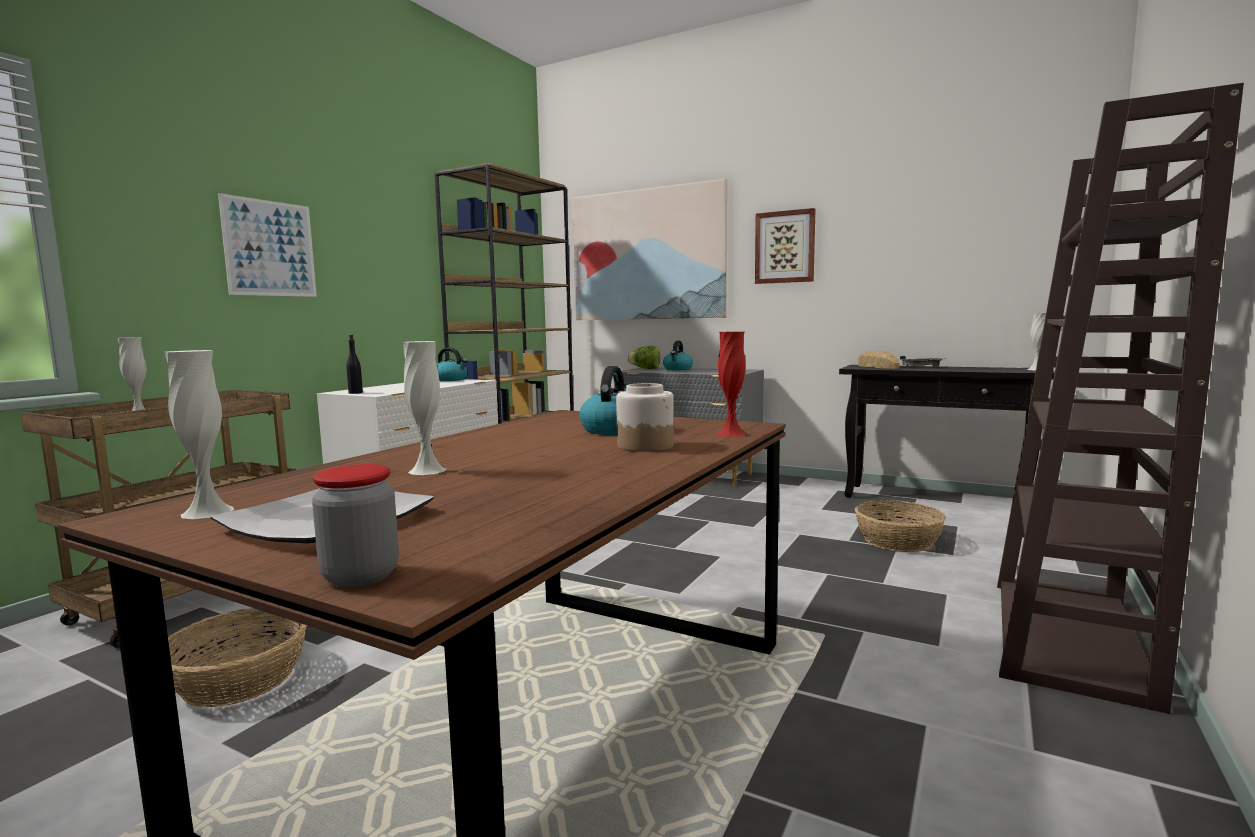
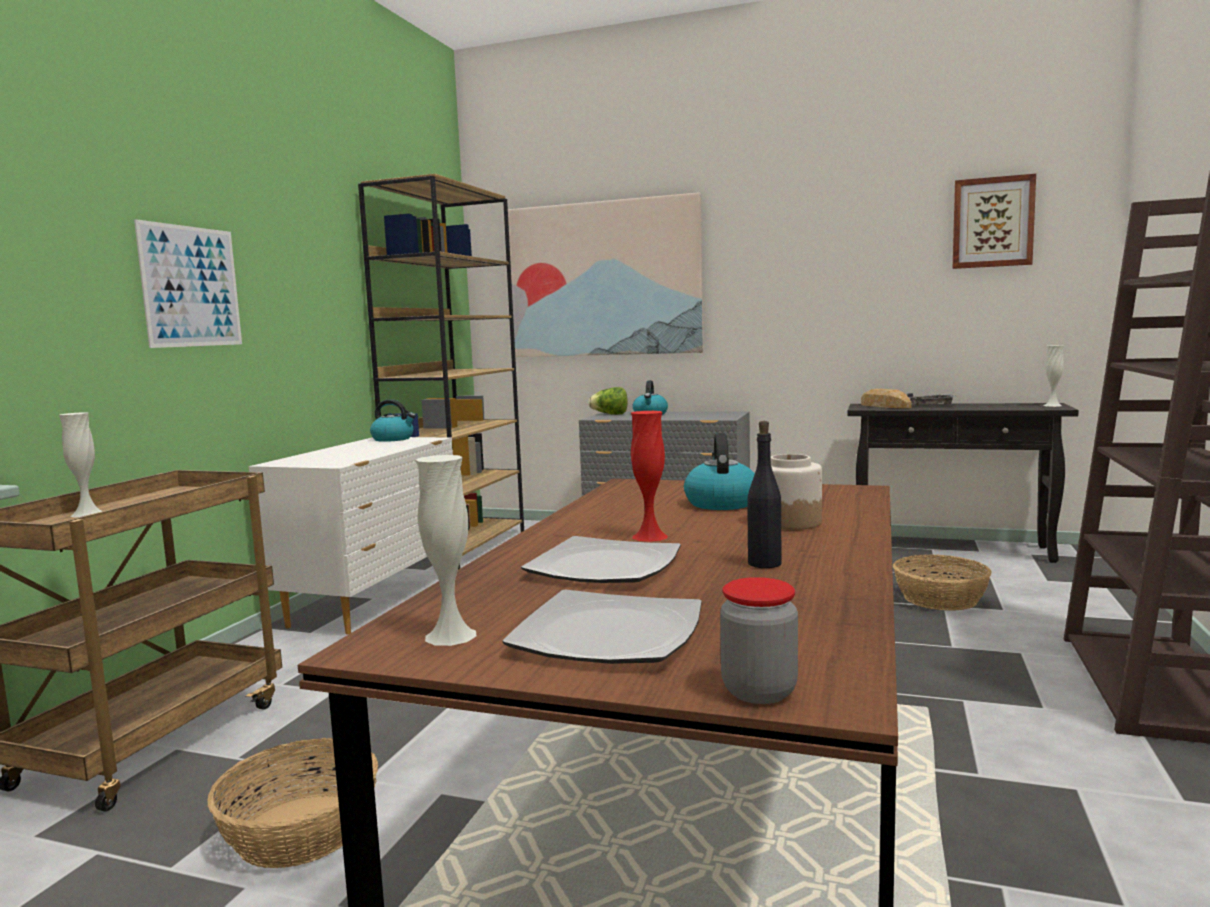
camera: 10 degrees left, 0 degrees up
(355, 393) = (302, 463): black bottle -> black bottle (764, 563)
(427, 470) = (604, 567): white vase -> plate
(731, 433) = (854, 501): red vase -> red vase (650, 536)
(785, 247) = (770, 272): picture -> picture (992, 222)

